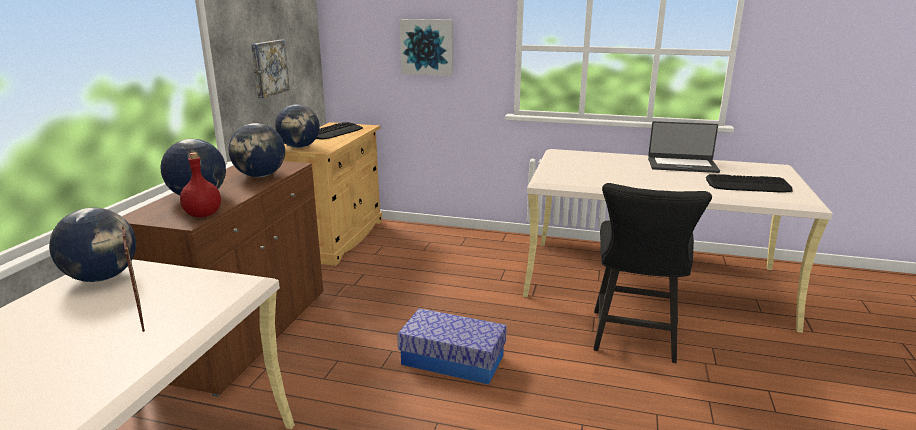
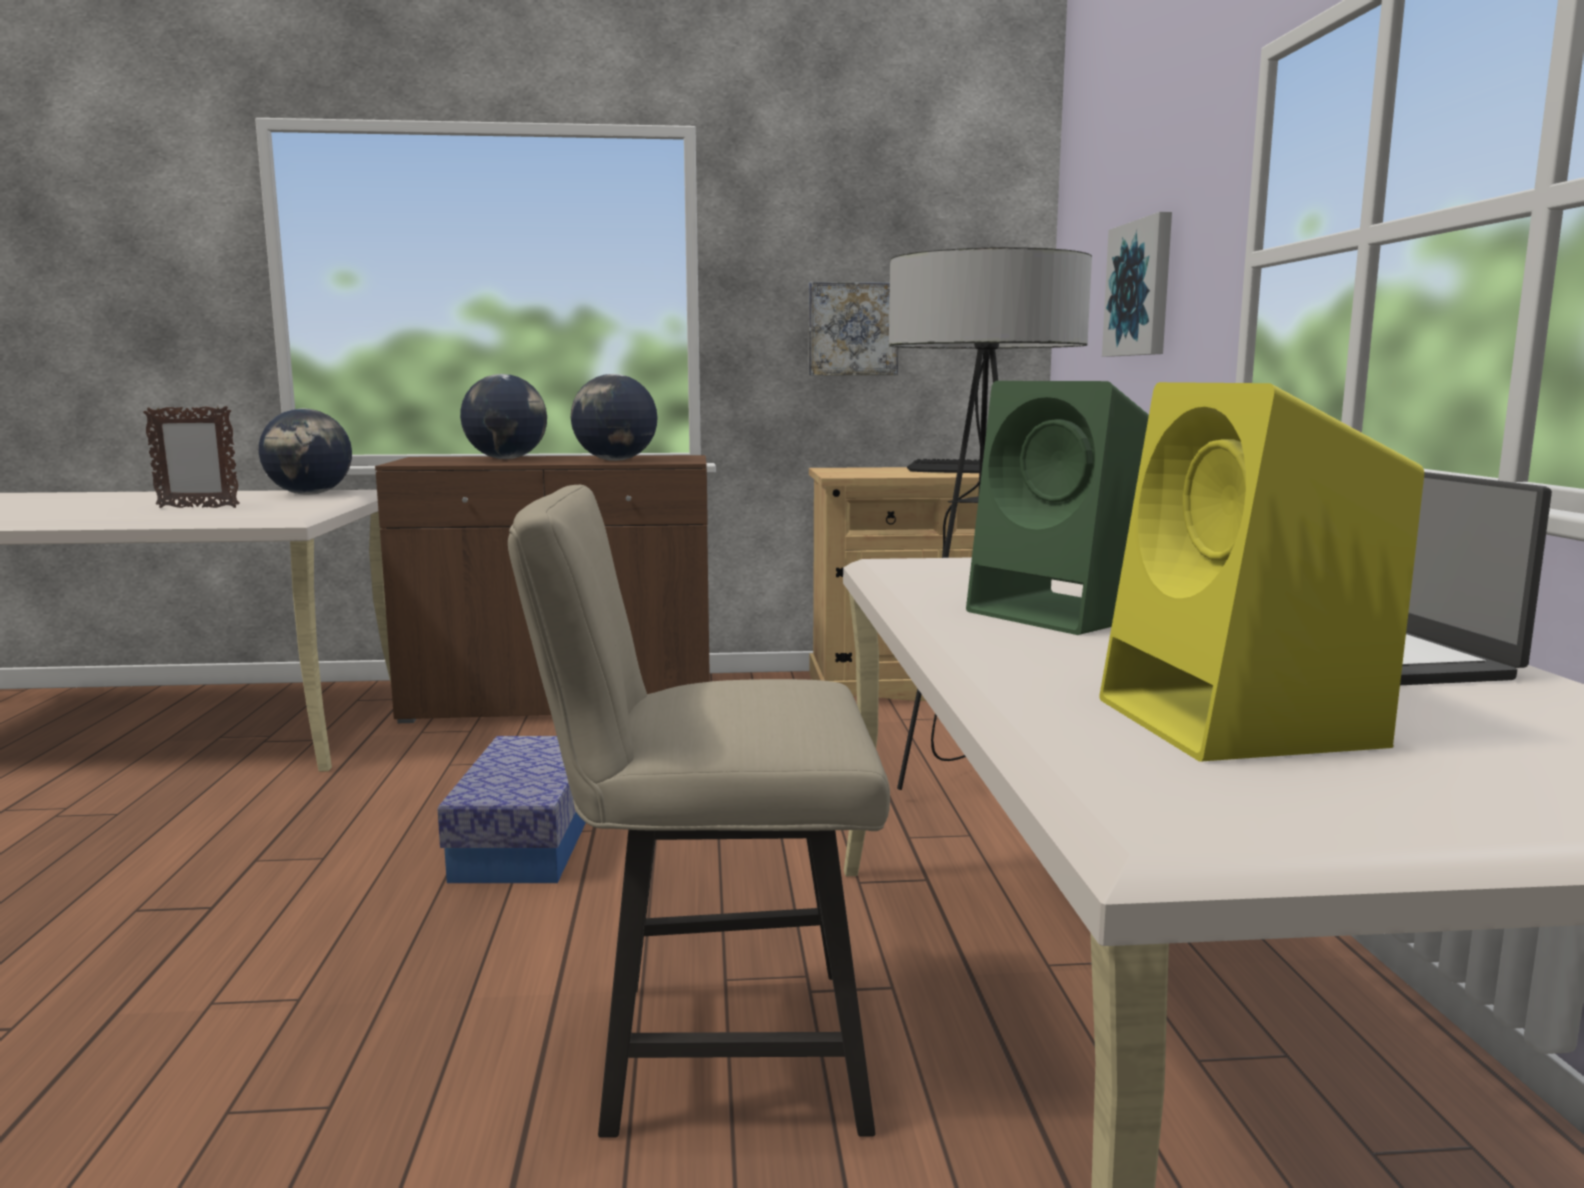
camera: 70 degrees right, 10 degrees down
(142, 316) = (197, 508): picture frame -> picture frame turned 135 degrees counterclockwise
(204, 215) = (434, 463): red bottle -> none
(300, 147) = (843, 470): globe -> none
(463, 258) = (975, 787): none -> floor lamp
(634, 340) = (708, 1051): black chair -> beige chair
(640, 177) = (1068, 614): none -> green speaker
(748, 185) = (1242, 724): keyboard -> yellow speaker

